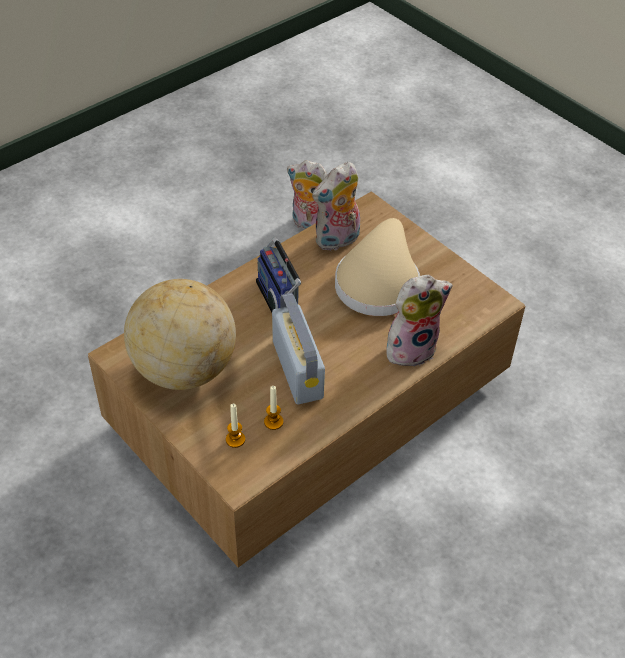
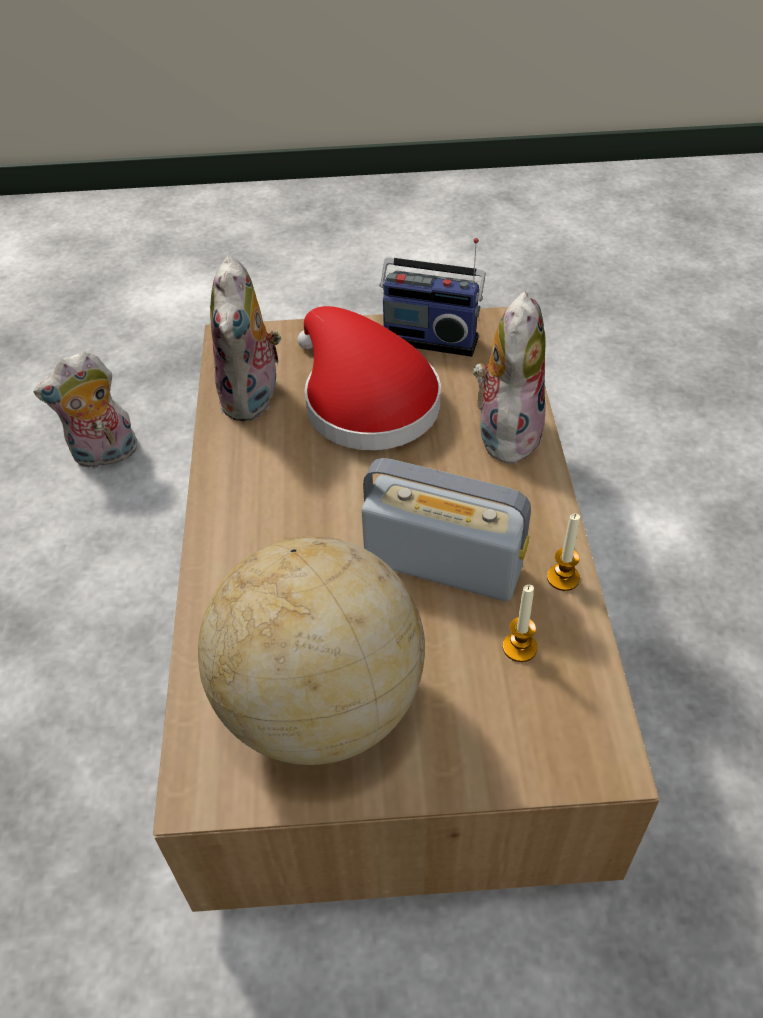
camera: 50 degrees left, 0 degrees up
(235, 439) = (518, 716): candle -> candle (563, 578)
(280, 299) = (294, 512): radio -> radio (431, 337)
(378, 281) = (364, 400): beige hat -> red hat

